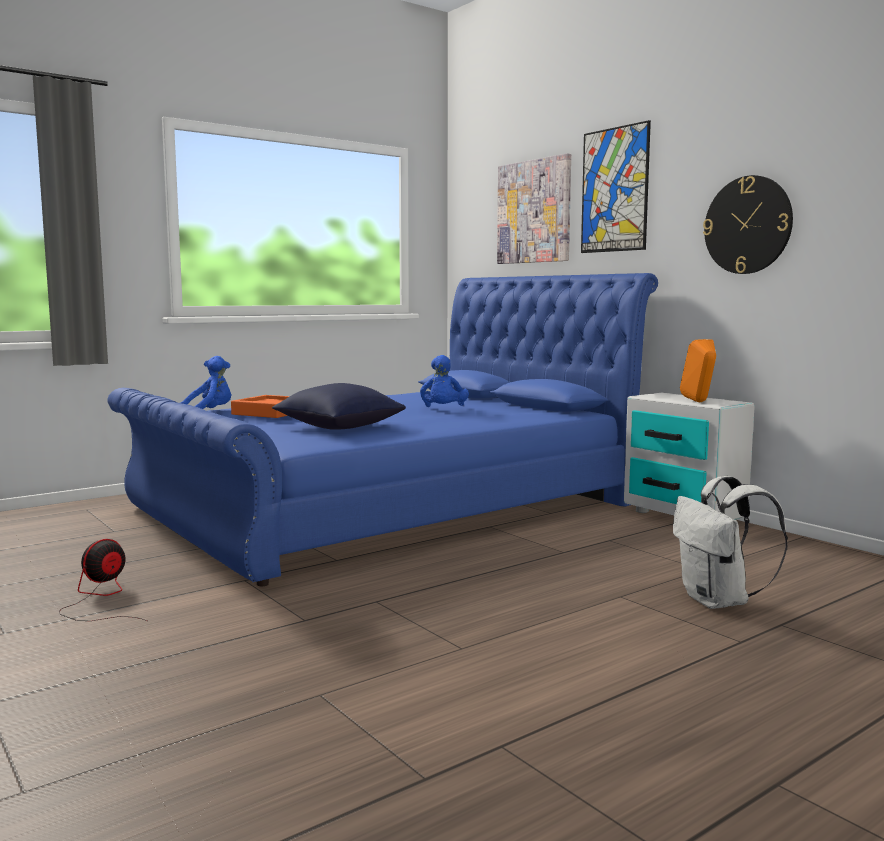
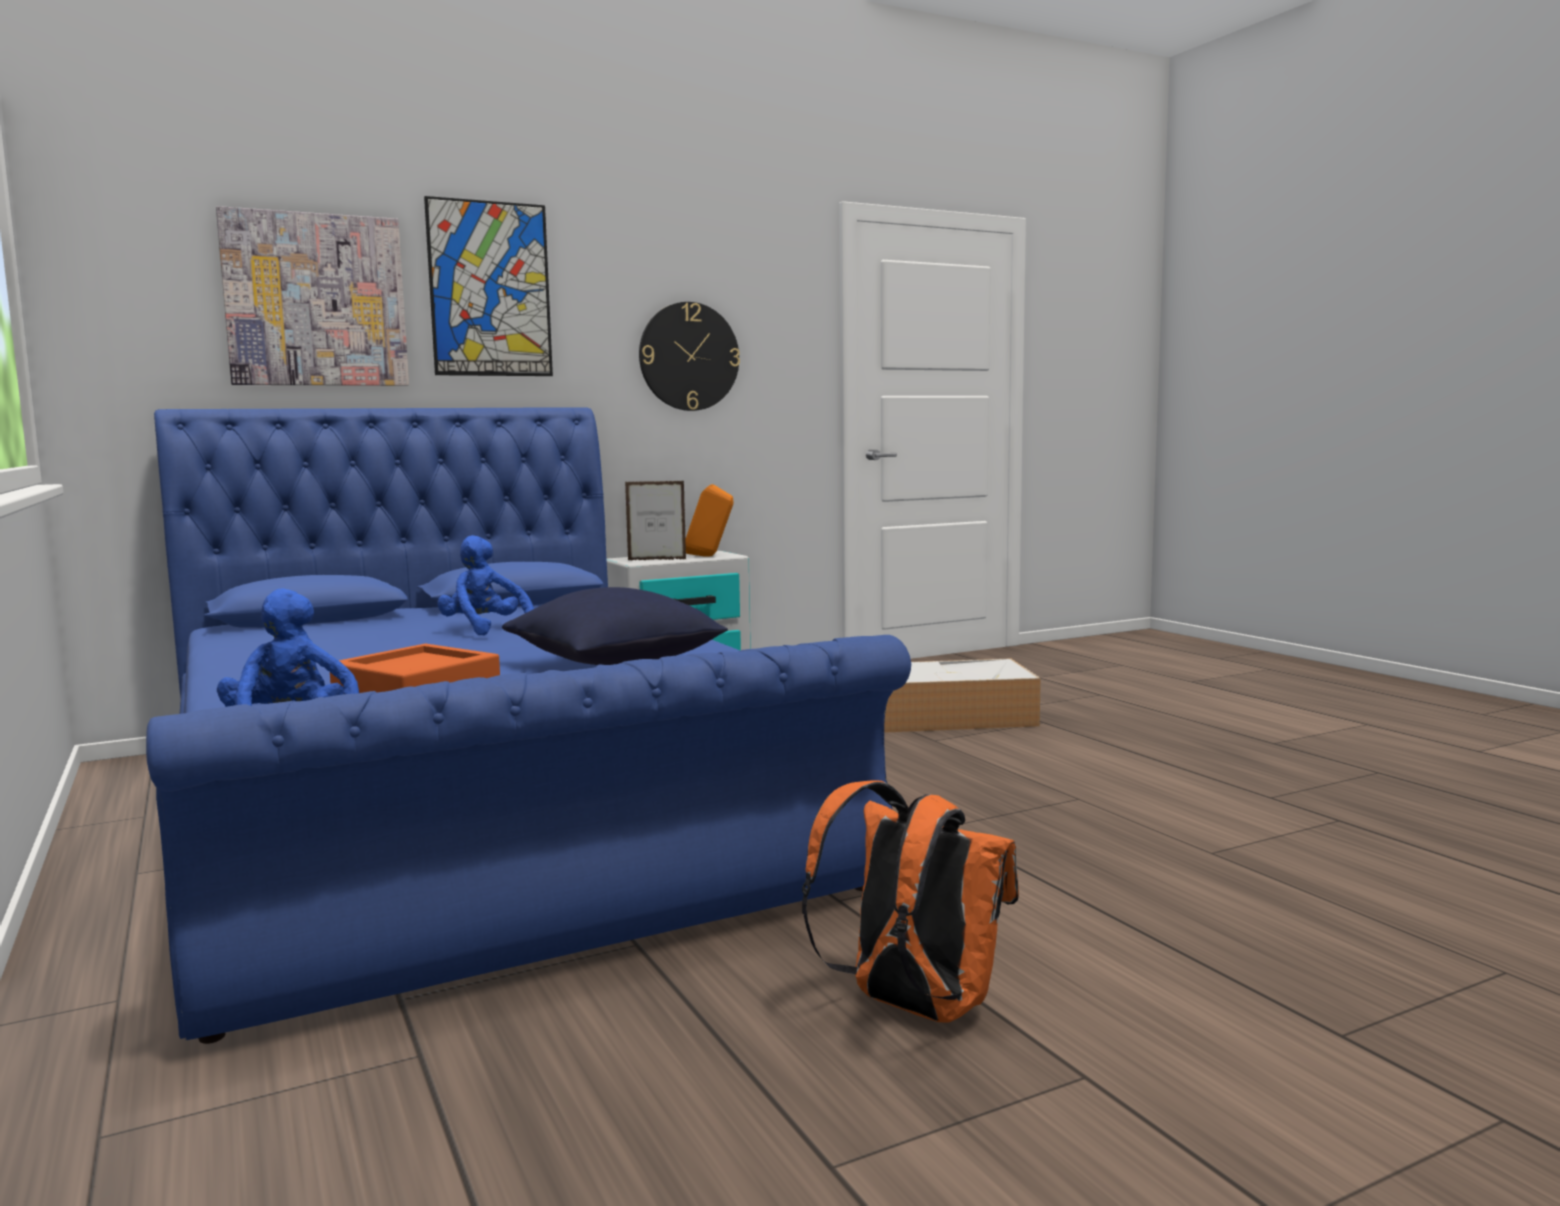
camera: 80 degrees left, 0 degrees up
(101, 598) = (912, 1007): fan -> orange backpack
(443, 410) = (485, 630): blue plush toy -> blue plush toy turned 150 degrees counterclockwise
(660, 397) = (657, 560): none -> picture frame
(719, 601) = (951, 716): white backpack -> storage box

